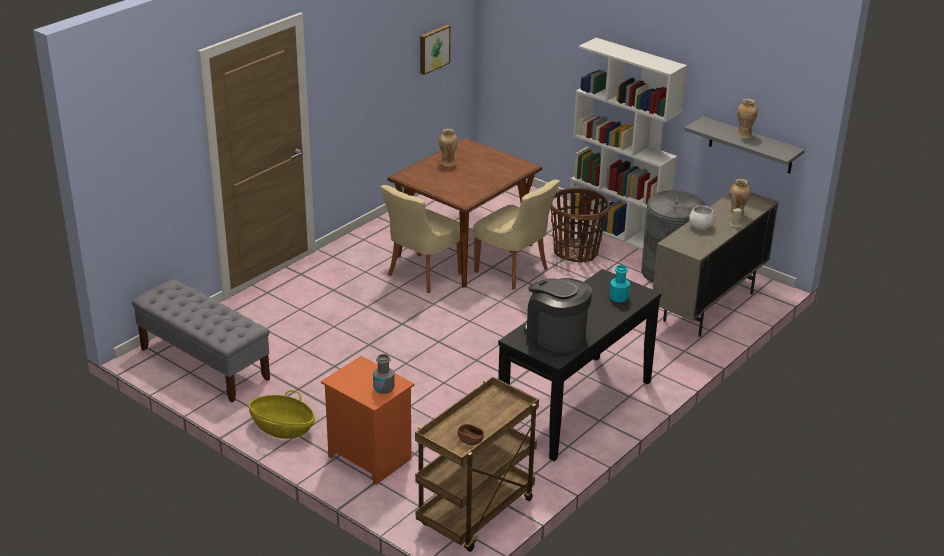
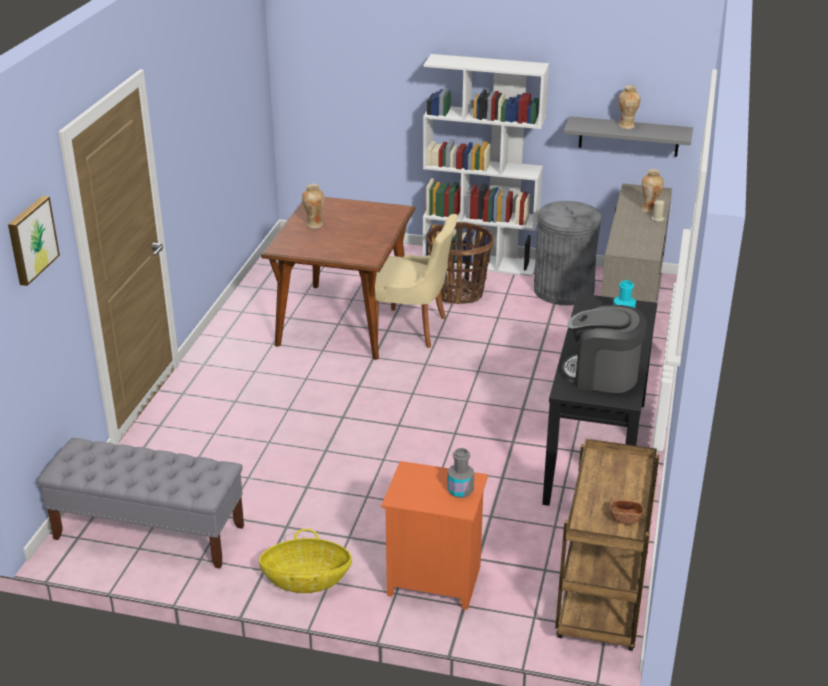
camera: 25 degrees left, 0 degrees up
(422, 275) = (320, 358): beige chair -> none
(433, 49) = (242, 101): picture -> picture (31, 239)
(701, 227) = (629, 228): white bowl -> none

